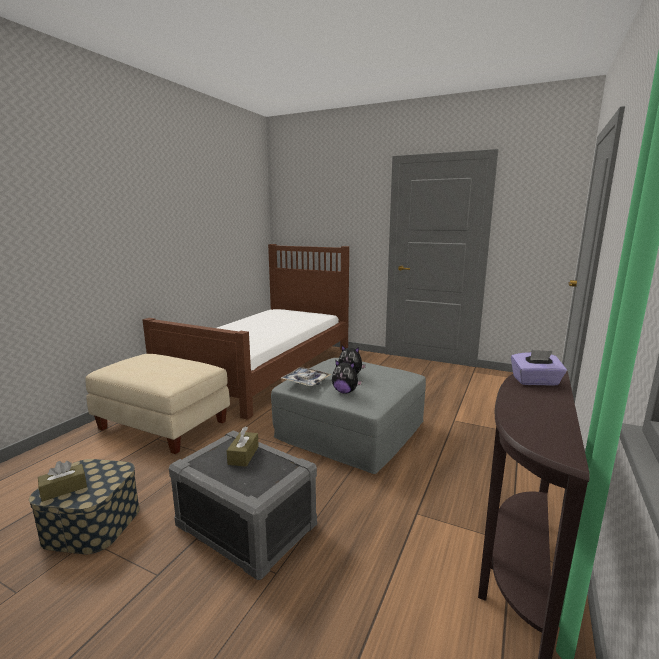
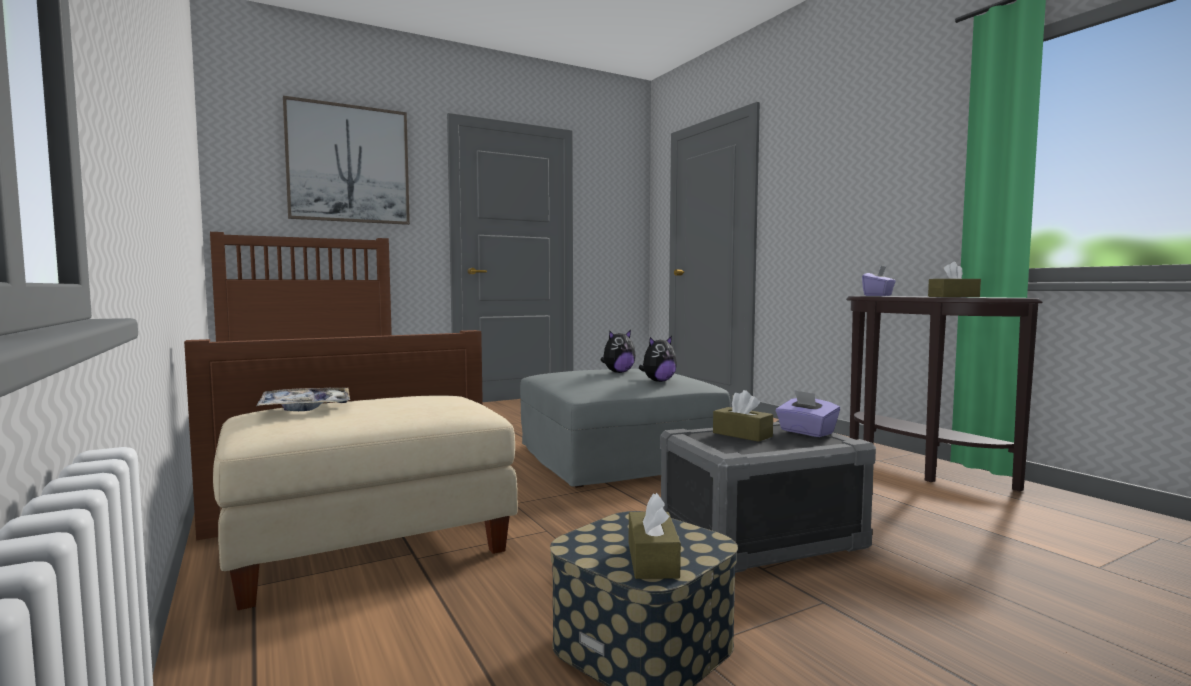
camera: 55 degrees left, 10 degrees down
(272, 476) = (806, 432): none -> purple tissue box
(306, 381) = (599, 384): tray -> tray (306, 408)
(332, 200) = (348, 164): none -> picture
(532, 419) = (953, 296): none -> brown tissue box

